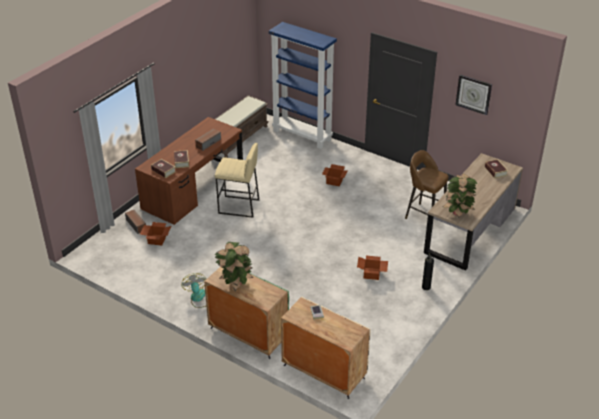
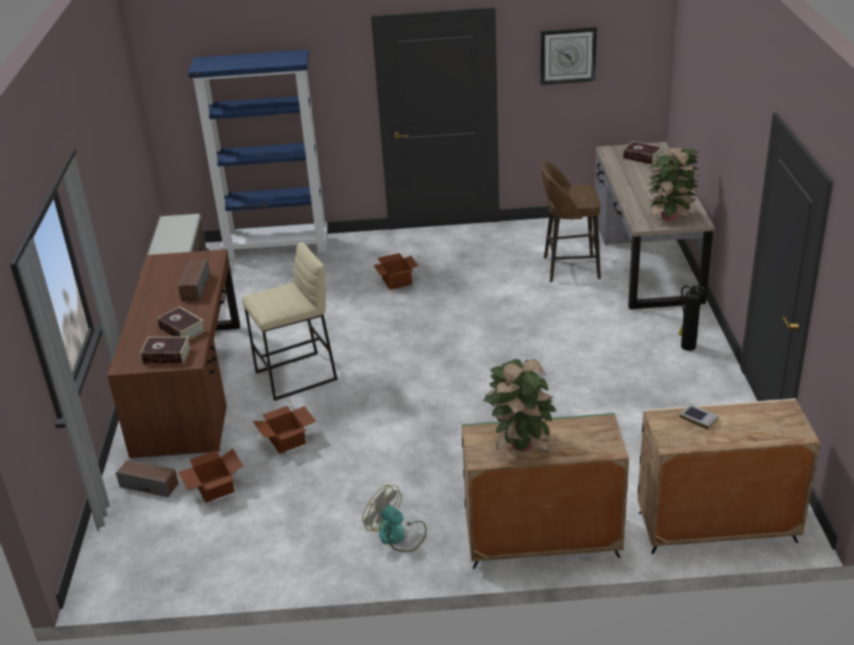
camera: 35 degrees left, 5 degrees down
(372, 274) = (601, 366): cardboard box -> cardboard box (288, 440)

